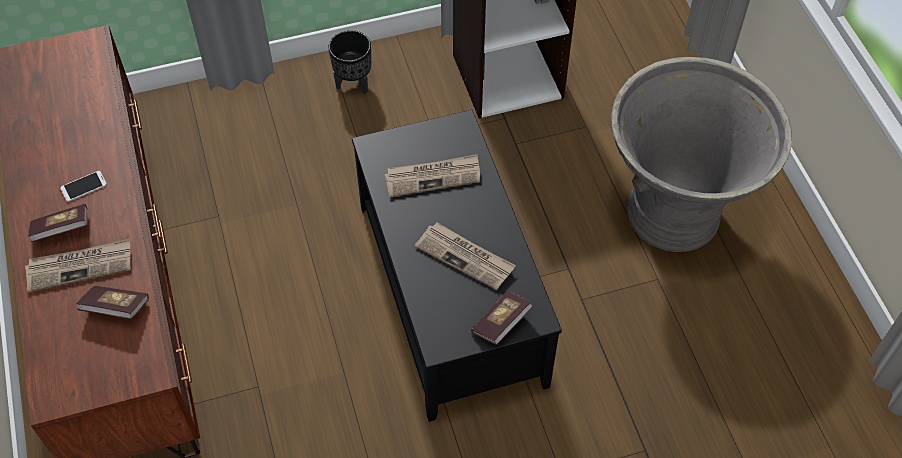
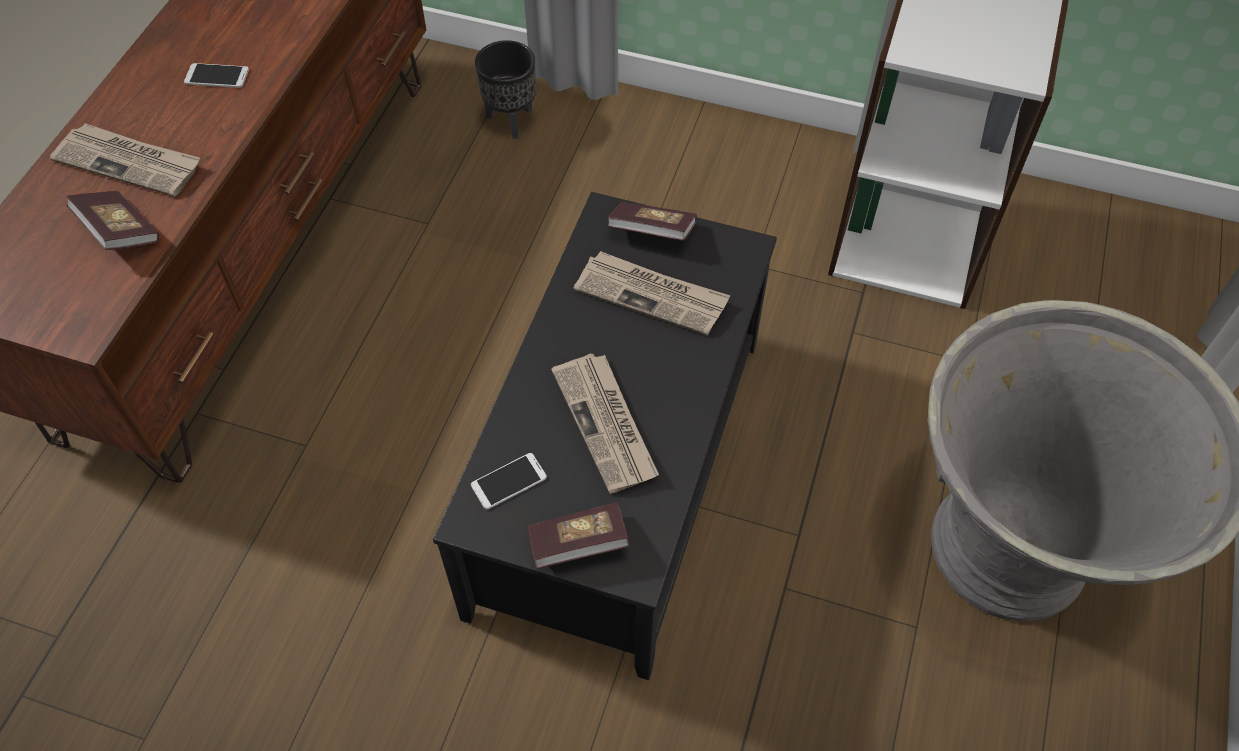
camera: 35 degrees right, 0 degrees up
(62, 230) = (150, 111): book -> book (652, 232)
(354, 83) = (704, 154): black planter -> black planter (512, 120)
(440, 315) = (509, 481): none -> phone

